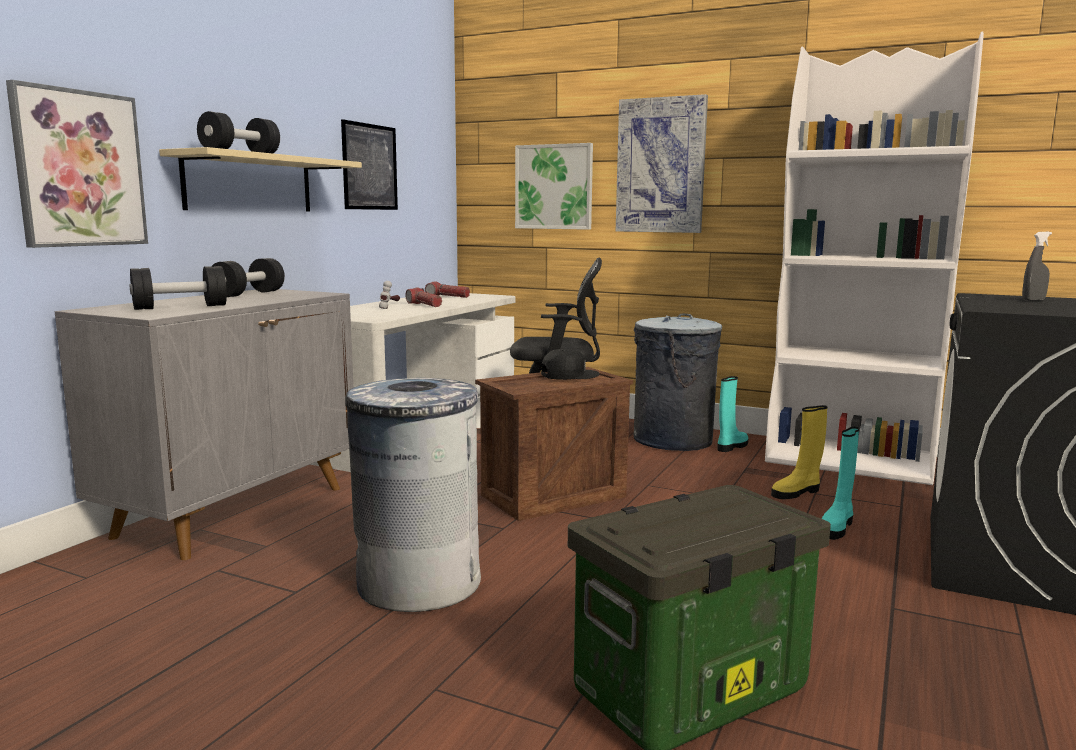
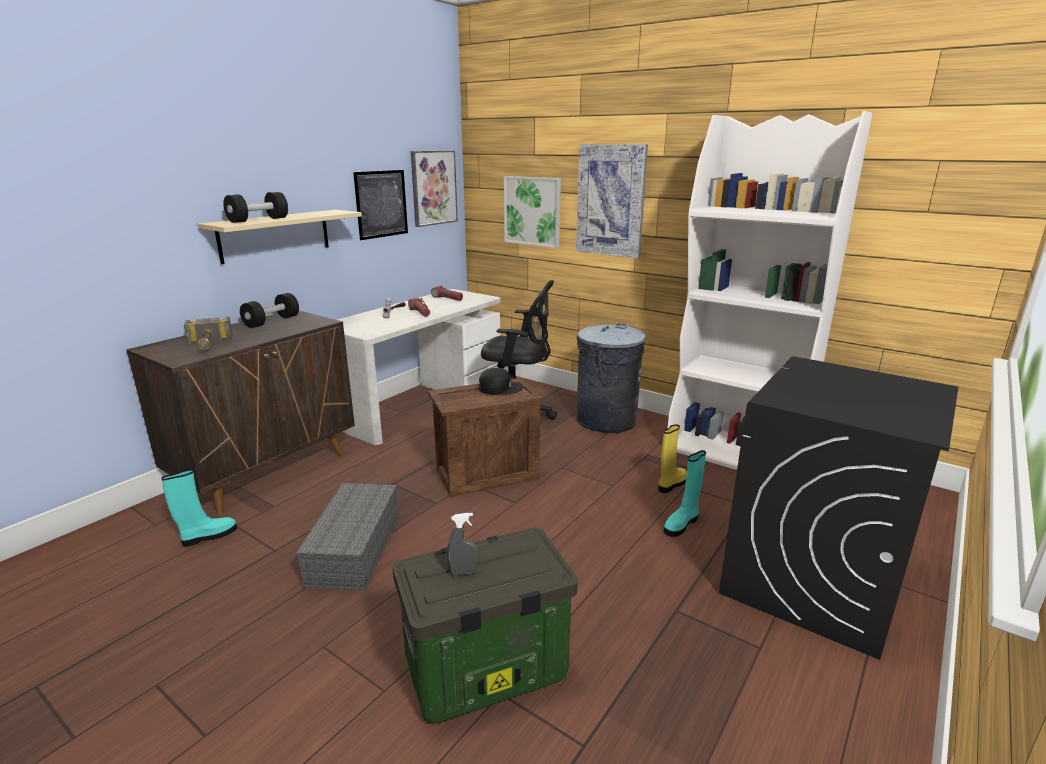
camera: 10 degrees right, 10 degrees up
(79, 169) = (135, 249): picture -> picture (433, 188)
(180, 307) = (208, 346): black dumbbell -> hammer
(235, 510) = (268, 471): grey cabinet -> brown cabinet
(418, 583) = (355, 550): grey trash can -> grey storage box
(731, 446) = (648, 430): turquoise boot -> turquoise boot (208, 536)
(796, 492) = (672, 484): yellow boot -> yellow boot turned 150 degrees clockwise
(1033, 300) = (837, 378): grey spray bottle -> grey spray bottle (463, 572)

